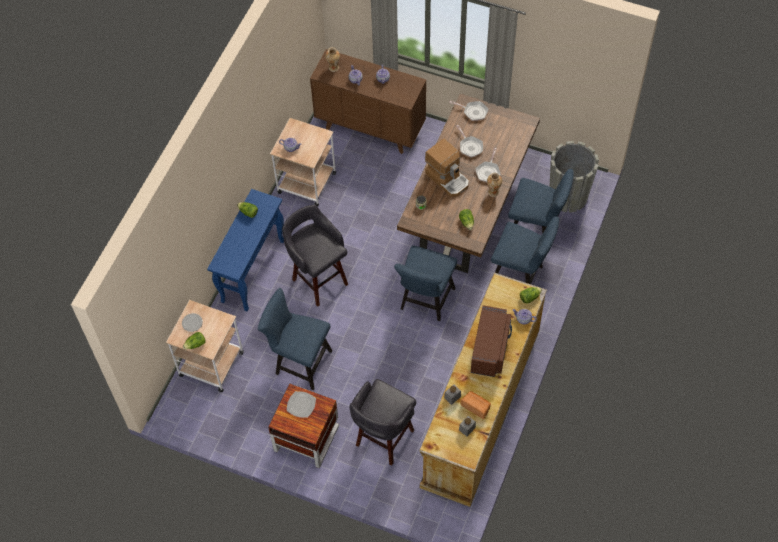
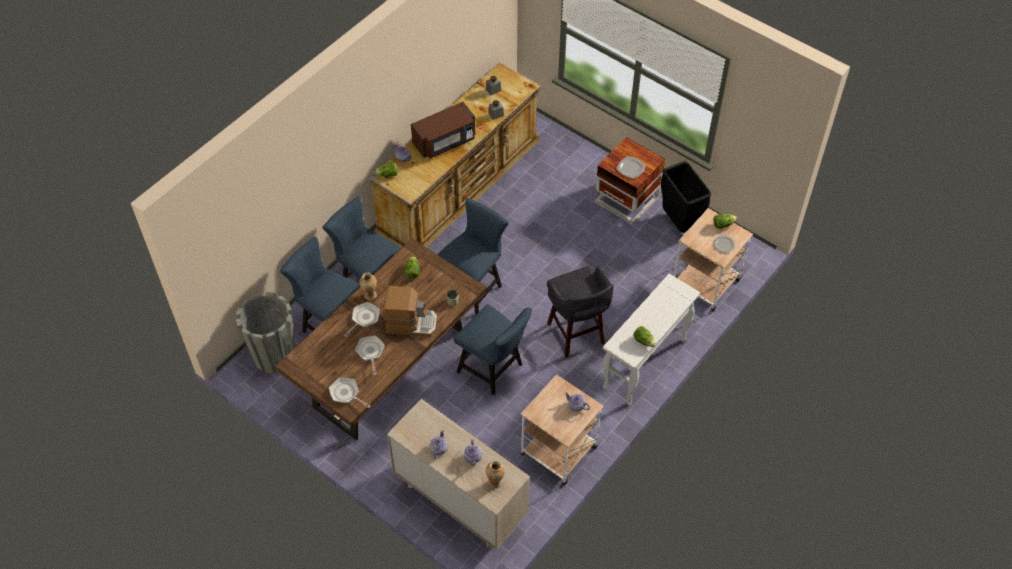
camera: 165 degrees left, 5 degrees down
(247, 424) = (679, 223): none -> black trash can
(253, 270) = (644, 364): blue console table -> white console table
(299, 362) = (617, 263): blue chair -> blue chair (494, 370)
(370, 128) = (460, 502): brown dresser -> white dresser
(383, 440) = (557, 181): grey stool -> none
(448, 178) = (411, 323): coffee machine -> coffee machine turned 120 degrees clockwise
(476, 407) = (478, 103): bread -> none
(490, 349) = (445, 142): brown microwave -> brown microwave turned 150 degrees counterclockwise

